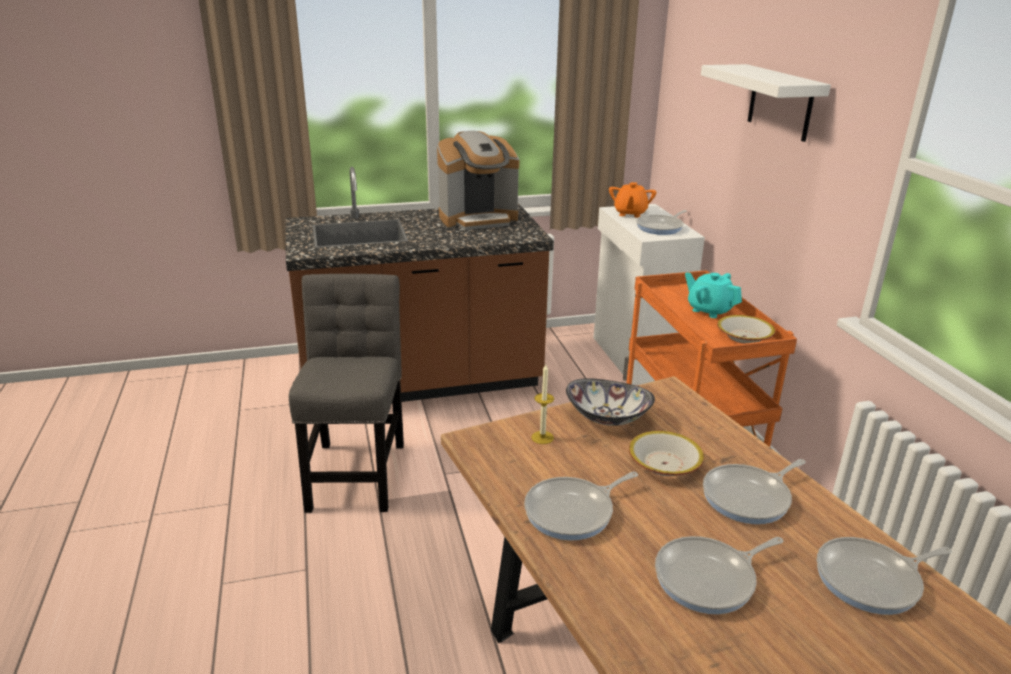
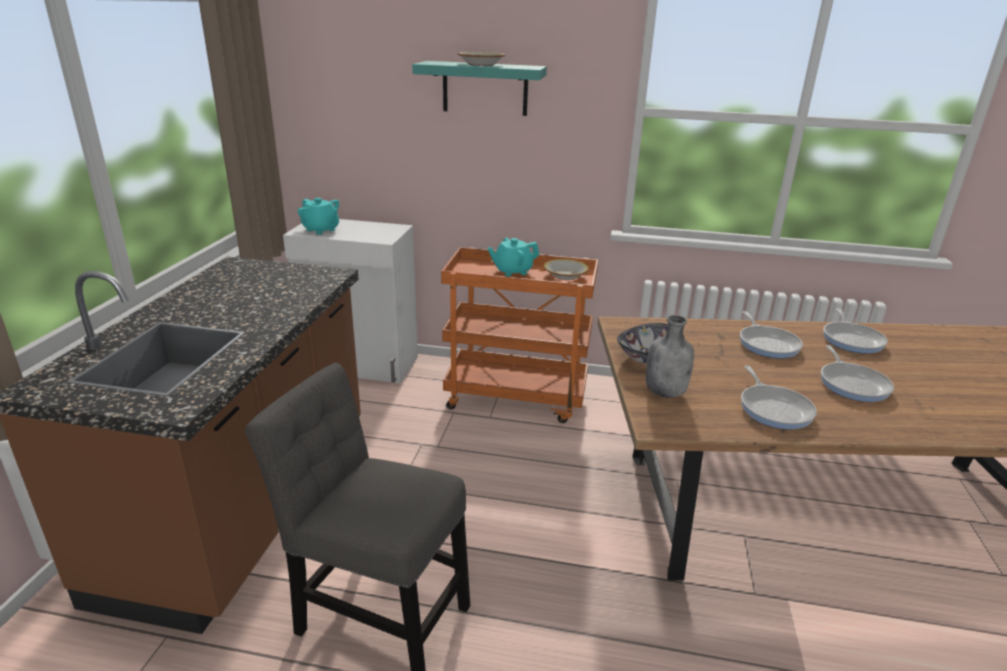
camera: 65 degrees left, 0 degrees up
(478, 219) = (240, 283): coffee machine -> none
(542, 437) = (665, 392): candle -> grey bottle
(630, 213) = (321, 230): orange teapot -> turquoise teapot
(661, 227) = (371, 230): frying pan -> none
(664, 464) = (720, 357): bowl -> bowl (481, 64)
(780, 102) = (485, 88): white shelf -> turquoise shelf

